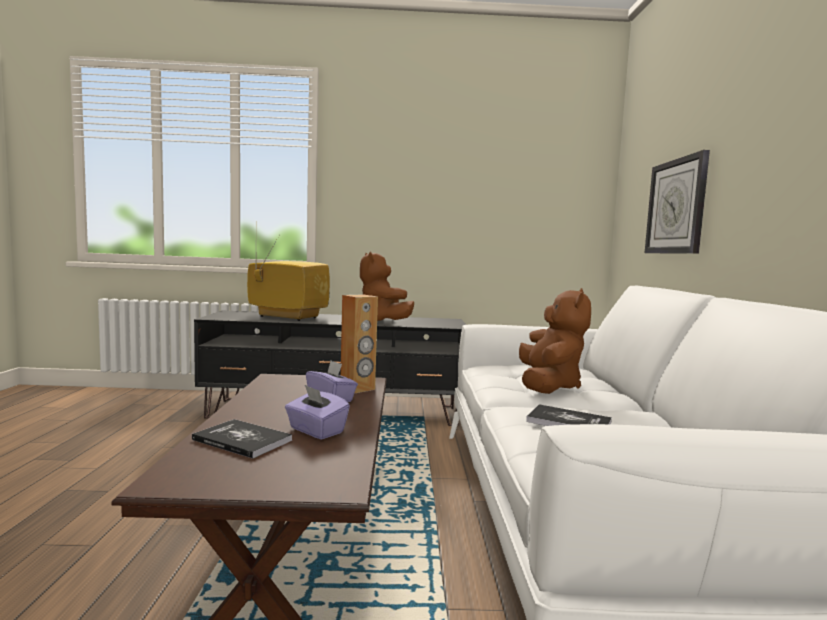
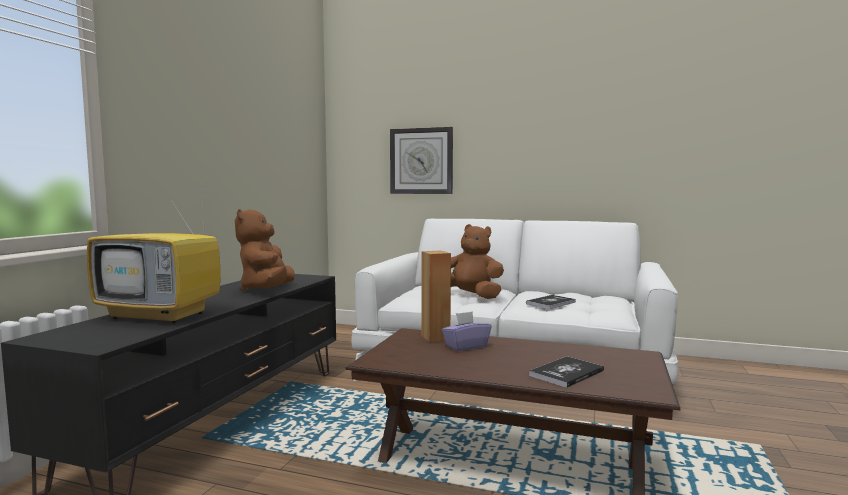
camera: 70 degrees left, 0 degrees up
(286, 317) = (162, 315): television -> television turned 120 degrees counterclockwise
(316, 431) = (546, 354): purple tissue box -> none
(382, 323) = (267, 290): brown plush toy -> brown plush toy turned 90 degrees clockwise

